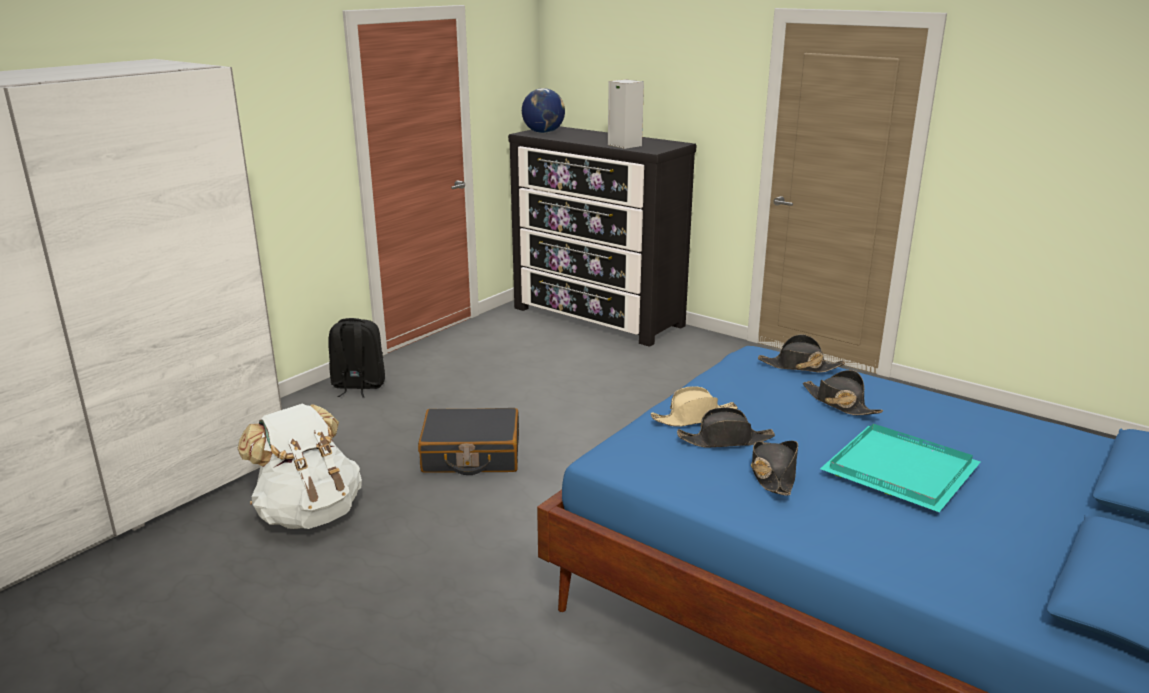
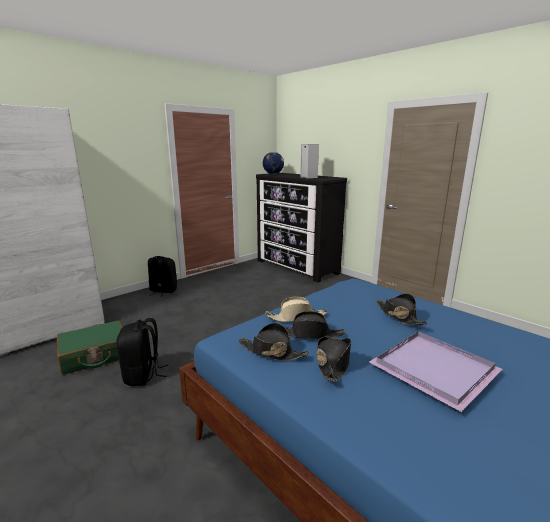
camera: 10 degrees right, 5 degrees down
(309, 513) = (94, 355): white backpack -> green suitcase
(418, 535) = (143, 375): none -> black backpack
(471, 455) = (198, 331): black suitcase -> none
(799, 366) = (379, 291): black hat -> black hat (271, 351)
(903, 470) = (436, 369): turquoise tray -> purple tray

